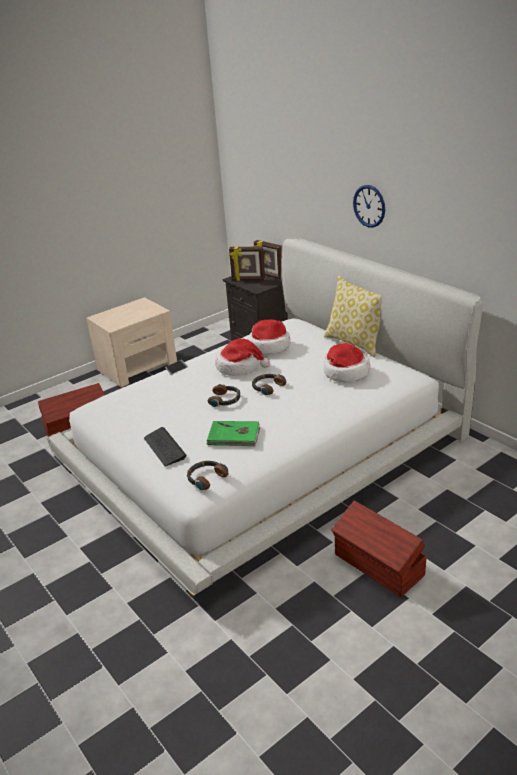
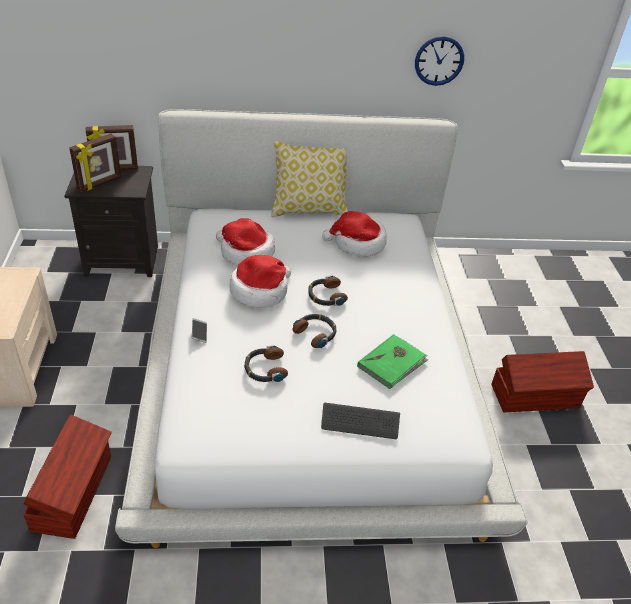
camera: 60 degrees left, 10 degrees up
(206, 478) = (447, 419): headphones -> headphones (265, 369)
(369, 206) = (287, 49): wall clock -> wall clock (439, 61)

